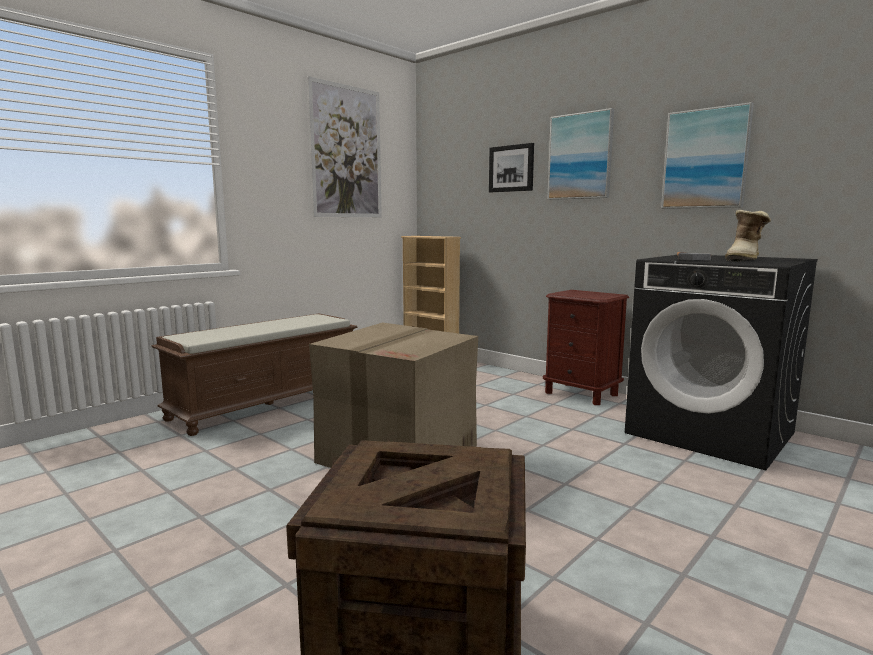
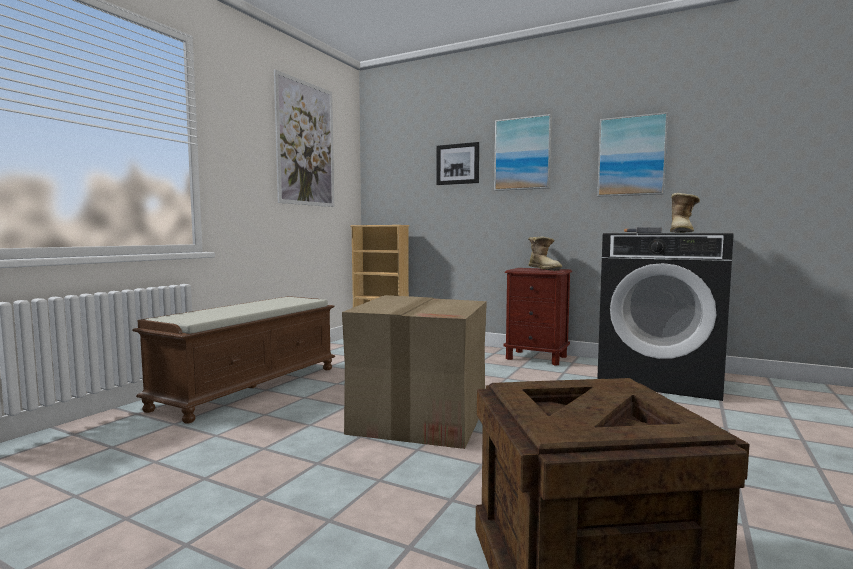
camera: 15 degrees left, 5 degrees down
(595, 293) = (544, 269): none -> boot

